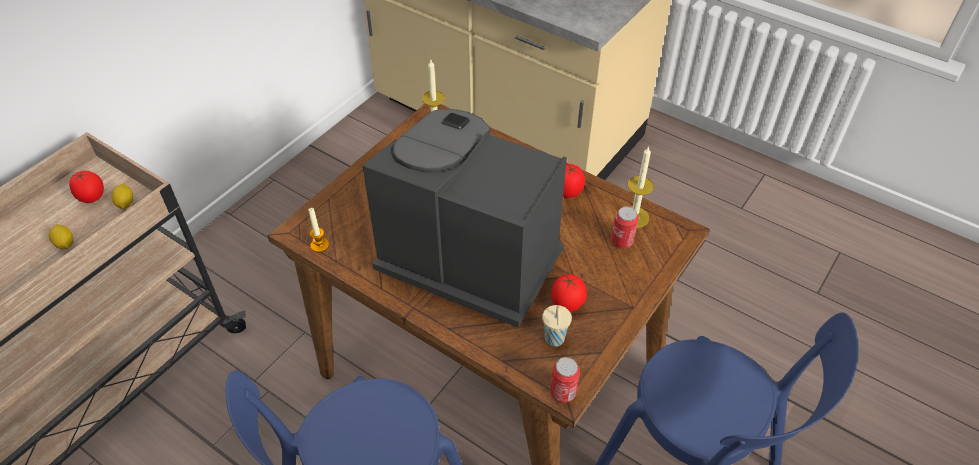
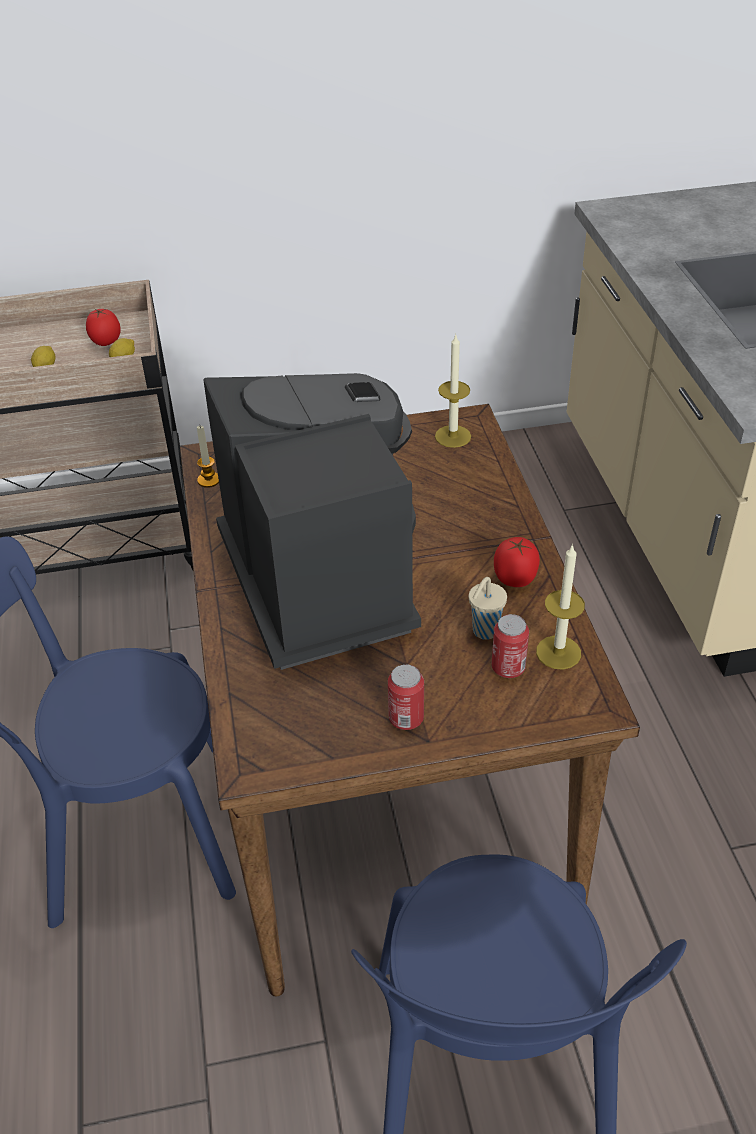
camera: 45 degrees right, 5 degrees down
(554, 340) = (303, 711): beige cup -> beige cup (484, 631)
(563, 392) = (244, 765): can -> can (406, 718)
(567, 304) = (361, 687): tomato -> none

